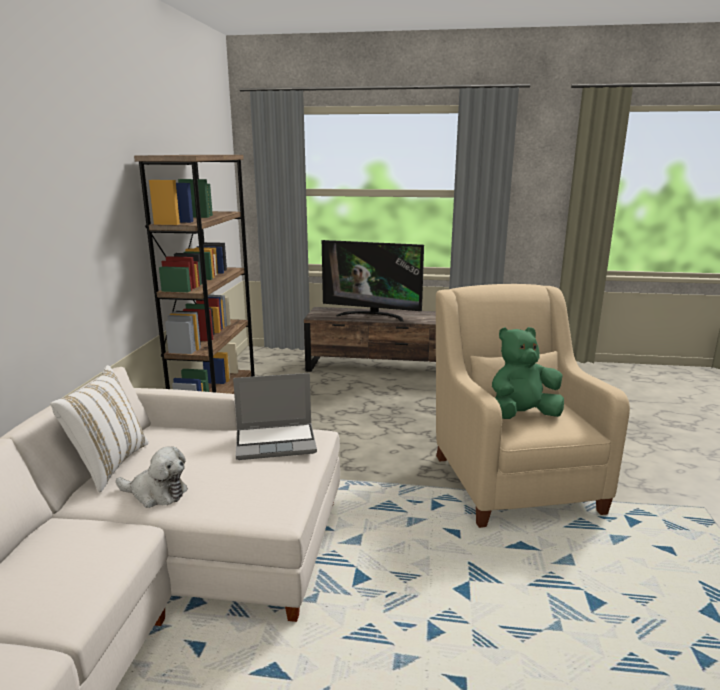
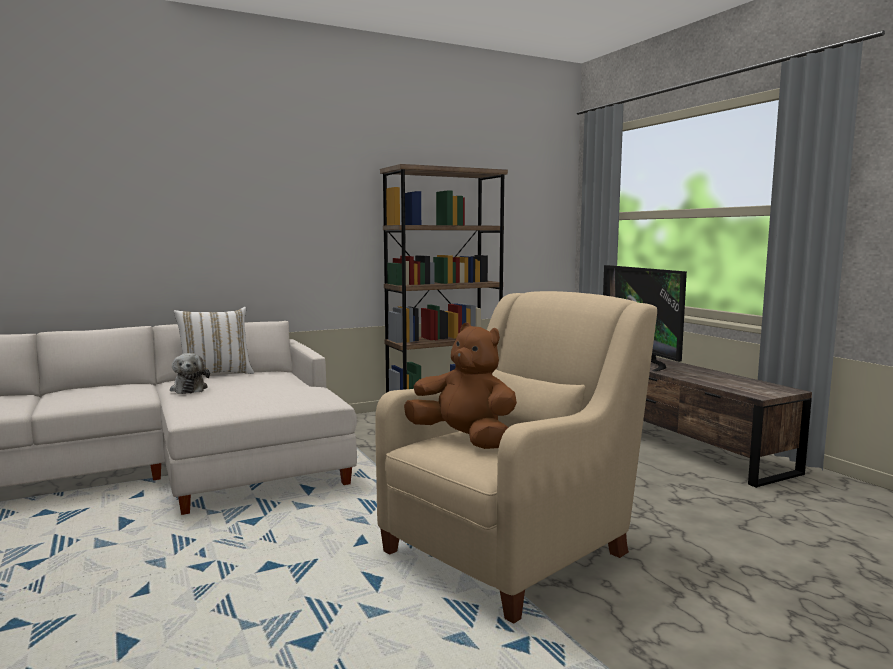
camera: 55 degrees right, 10 degrees down
(276, 442) = (291, 392): laptop -> none
(521, 416) = (464, 440): green plush toy -> brown plush toy

